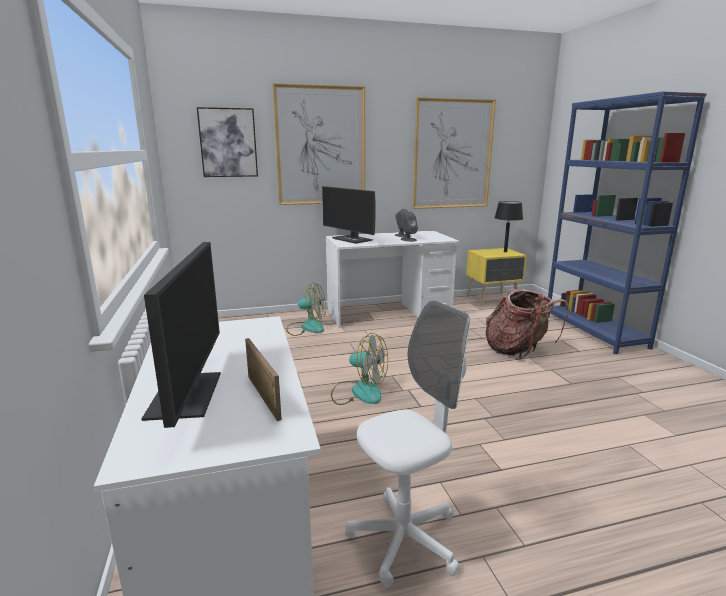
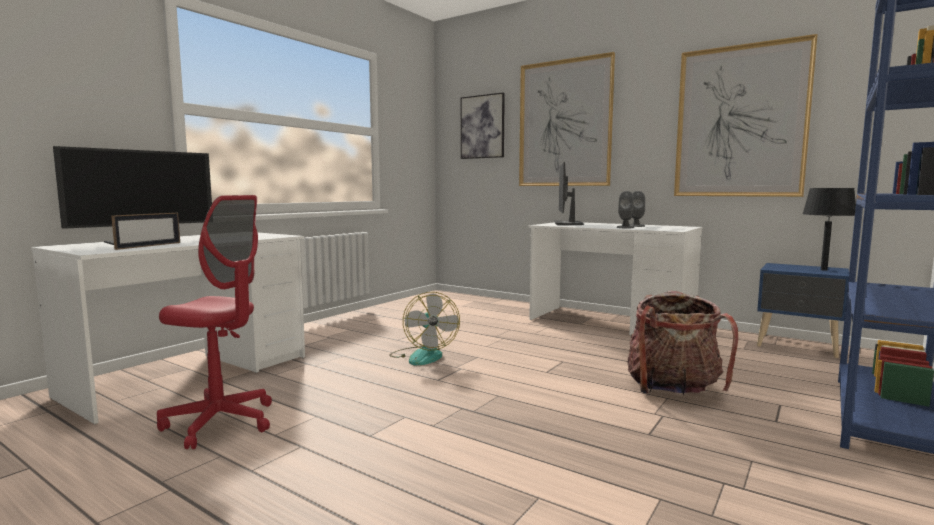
camera: 50 degrees right, 10 degrees down
(306, 327) = (504, 313): fan -> none
(405, 540) = (220, 423): white office chair -> red office chair
(493, 299) = (798, 346): yellow nightstand -> blue nightstand

